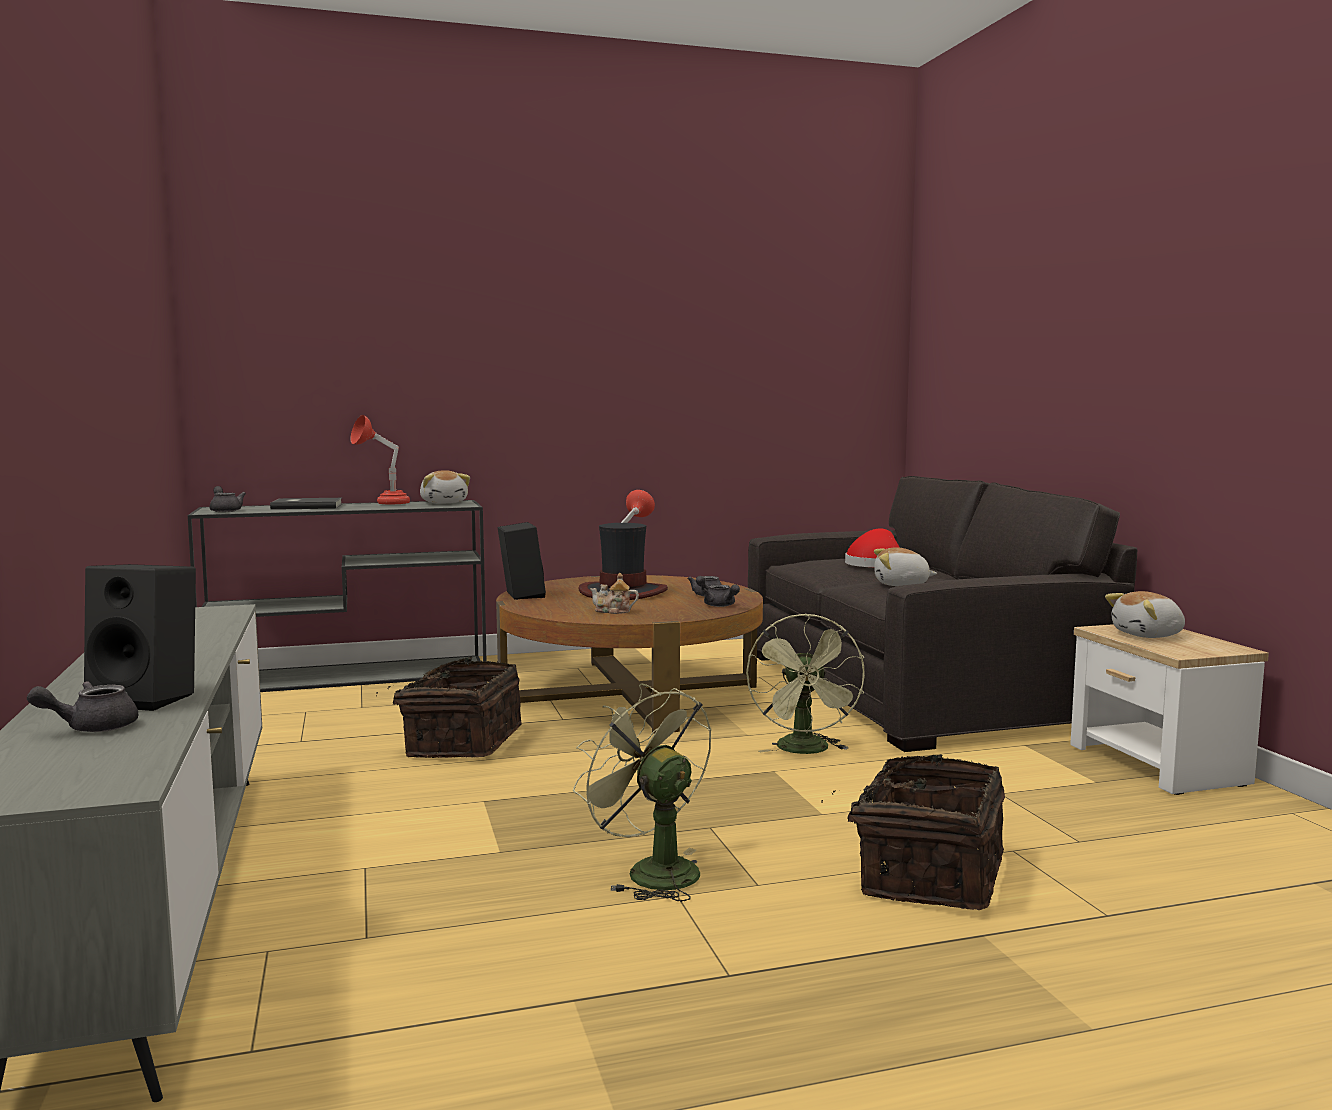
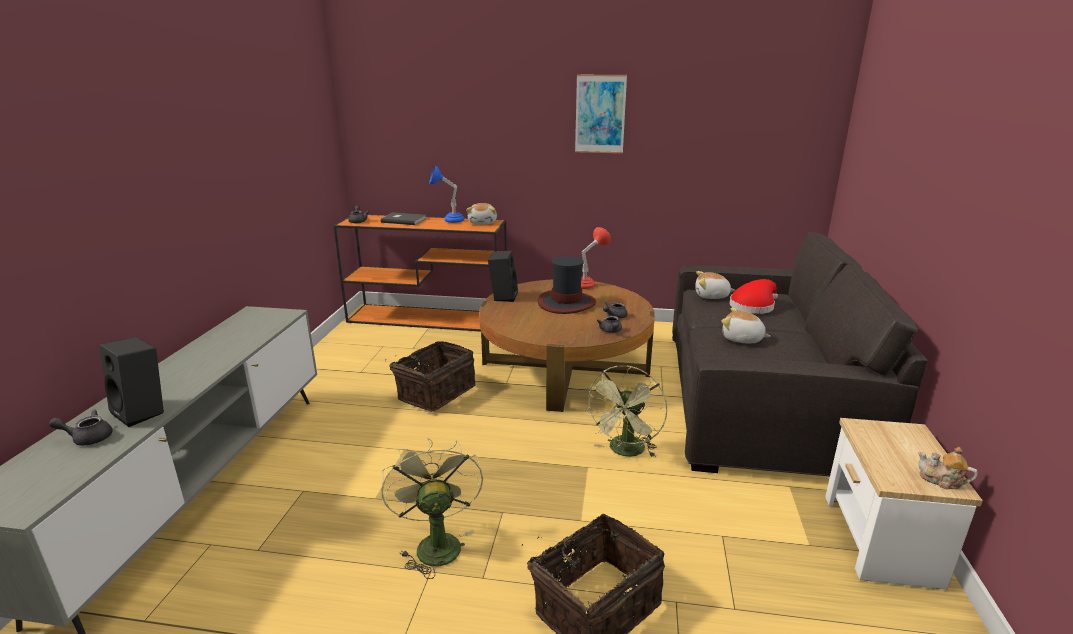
camera: 25 degrees right, 15 degrees up
(351, 675) = (430, 318): grey console table -> orange console table
(383, 503) = (448, 220): red table lamp -> blue table lamp
(608, 339) = (600, 114): none -> picture
(613, 611) = (537, 326): teapot -> teapot (941, 481)
(1148, 635) = (893, 445): plush toy -> plush toy (711, 296)

